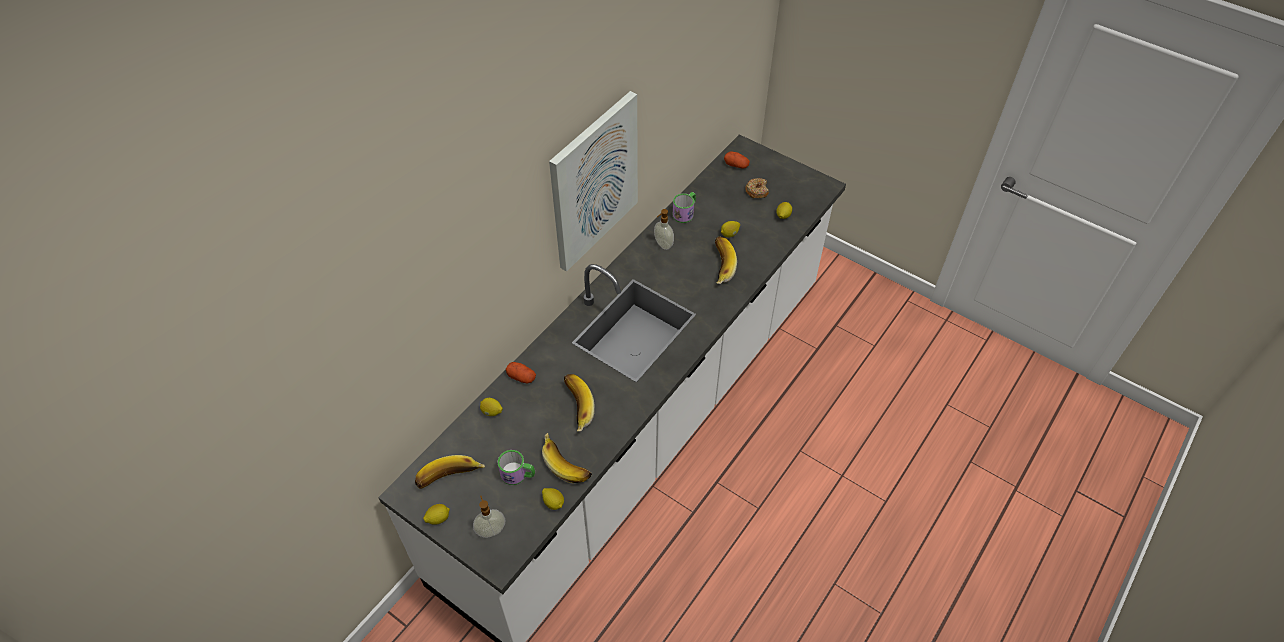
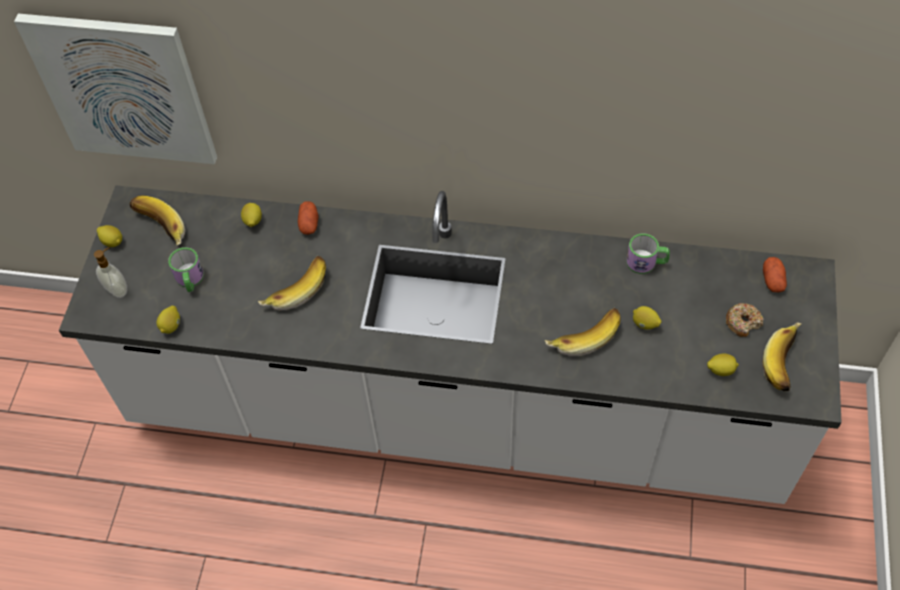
camera: 65 degrees right, 5 degrees up
(568, 463) = (224, 315): banana -> banana (786, 363)
(594, 181) = (504, 116): picture -> picture (123, 89)
(663, 244) = (578, 263): soap dispenser -> none

